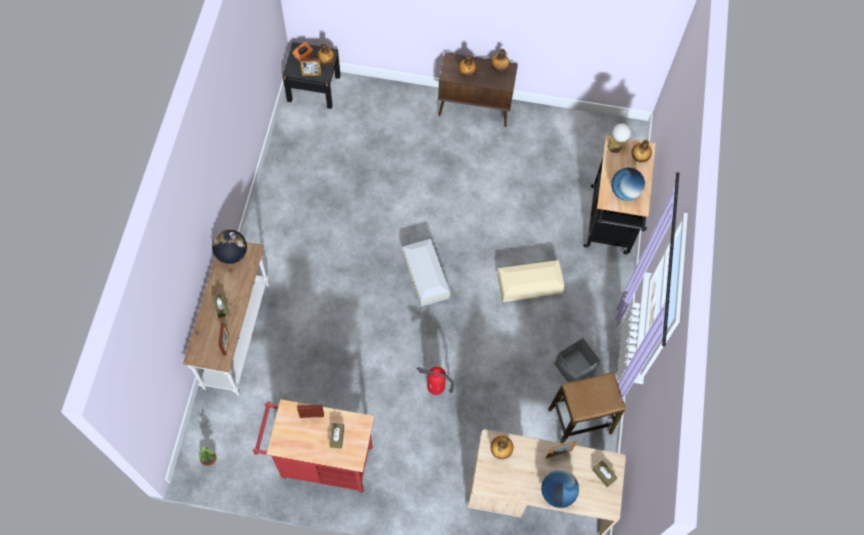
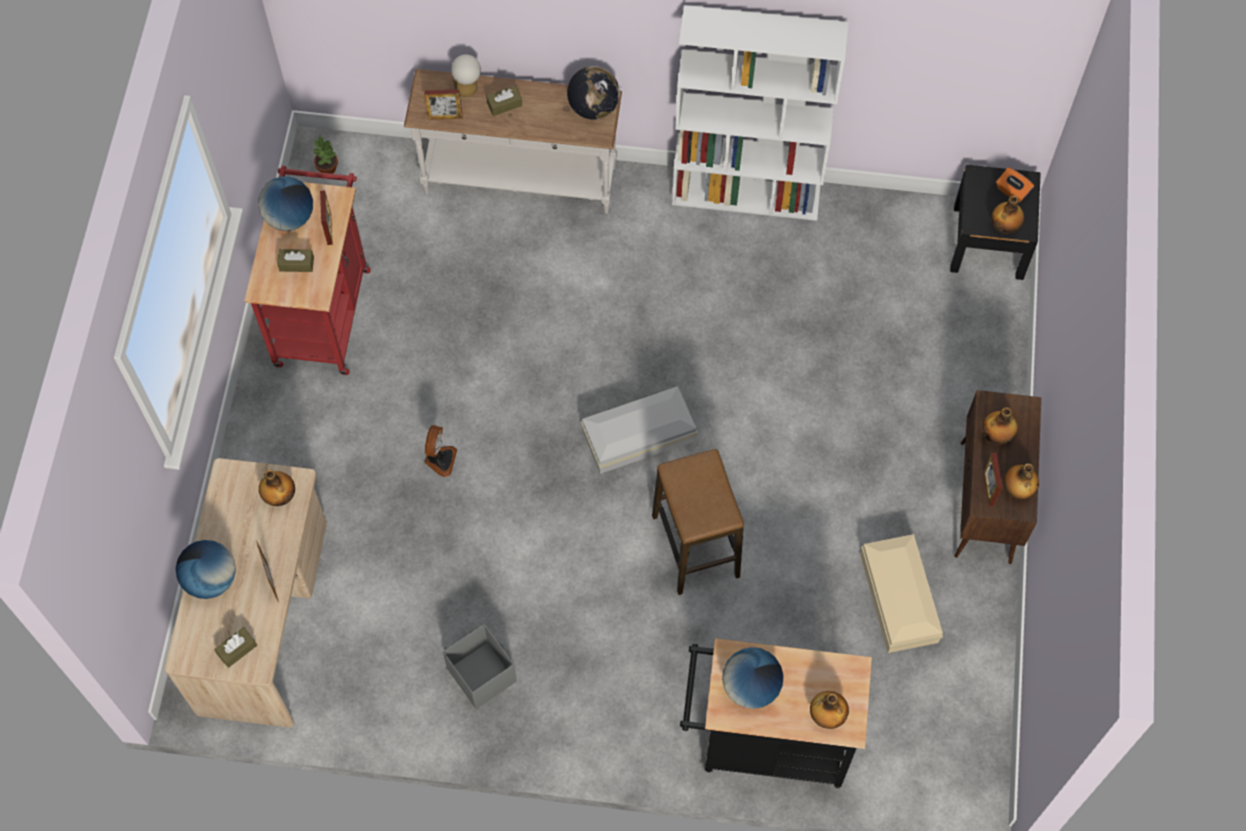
camera: 90 degrees right, 0 degrees up
(266, 206) = (747, 195): none -> white bookcase
(299, 442) = (290, 217): none -> globe
(312, 74) = (975, 207): picture frame -> picture frame (988, 488)
(435, 389) = (439, 459): fire extinguisher -> fan
(531, 285) = (632, 603): beige storage box -> beige storage box (898, 600)
(580, 421) = (387, 683): stool -> stool (696, 546)
(616, 146) = (850, 675): table lamp -> table lamp (467, 90)

